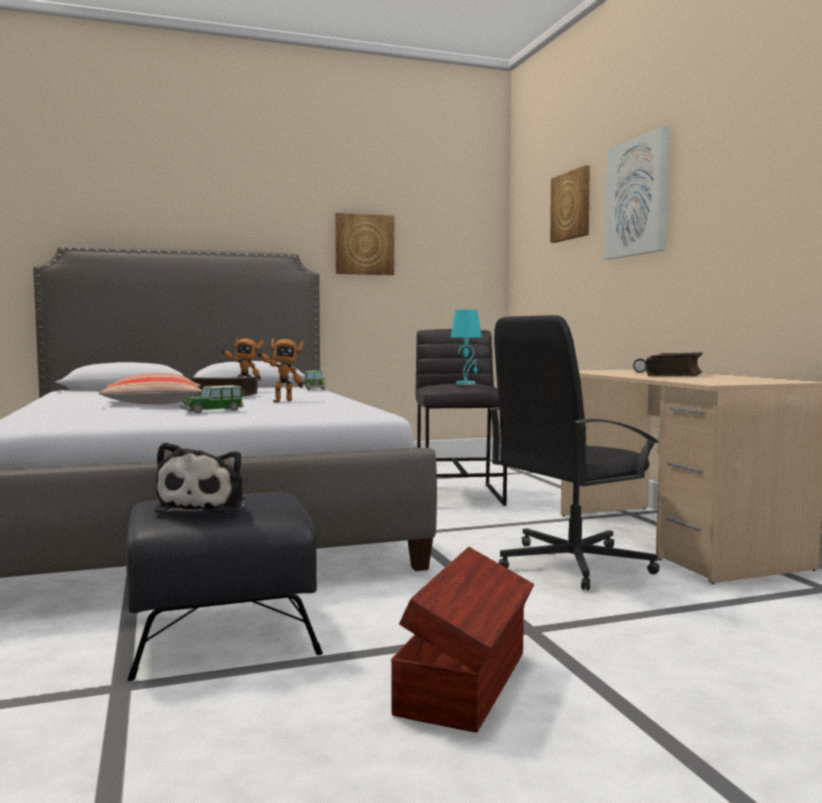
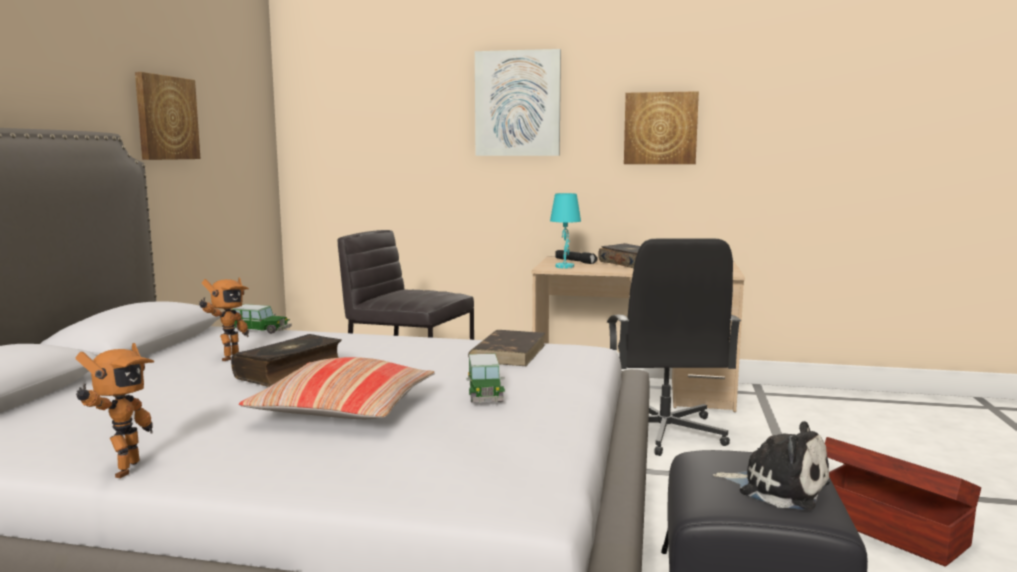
camera: 60 degrees left, 5 degrees up
(281, 401) = (403, 358): toy robot -> toy robot (121, 470)
(330, 407) = (508, 352): none -> brown book
(466, 384) = (433, 293): turquoise table lamp -> turquoise table lamp (564, 266)
(571, 206) = (408, 95): picture -> picture (660, 128)

